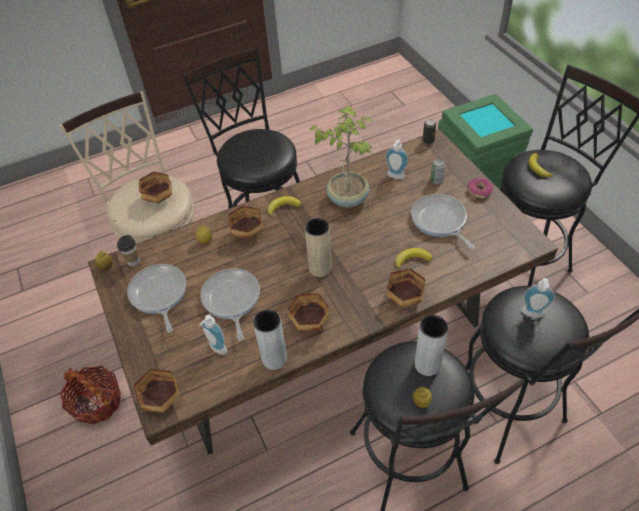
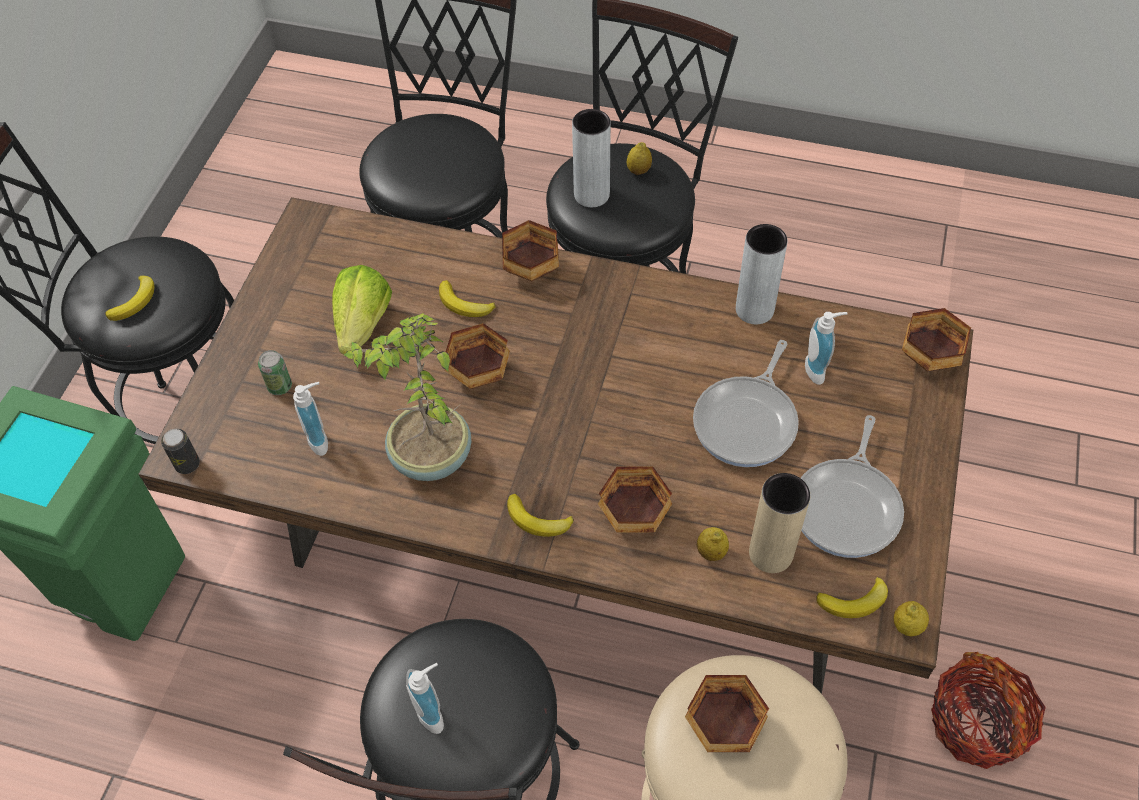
camera: 140 degrees left, 5 degrees up
(134, 261) = (854, 601): cup -> banana
(309, 323) = (674, 320): bowl -> bowl (481, 373)
(320, 268) = (588, 379): beige vase -> beige vase (771, 553)
(440, 221) = (363, 325): frying pan -> lettuce
(479, 191) = (254, 326): donut -> none
(532, 315) = (424, 162): soap dispenser -> soap dispenser (434, 712)

